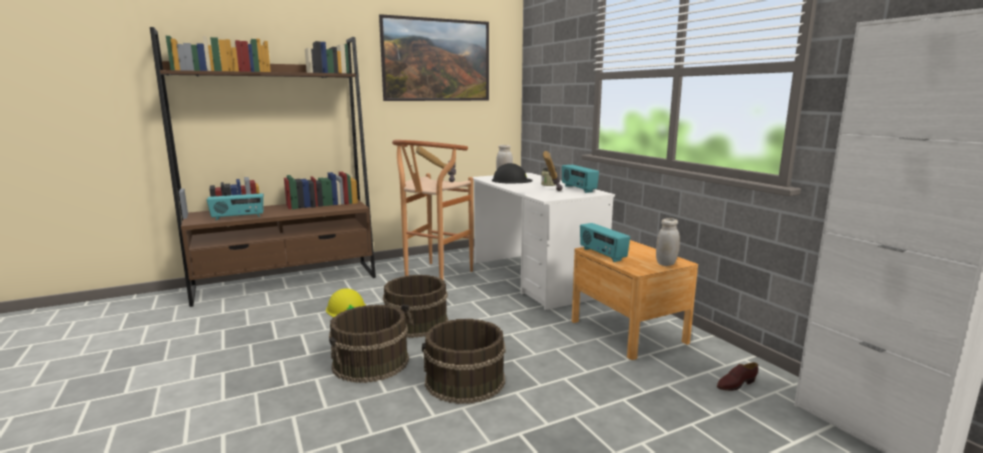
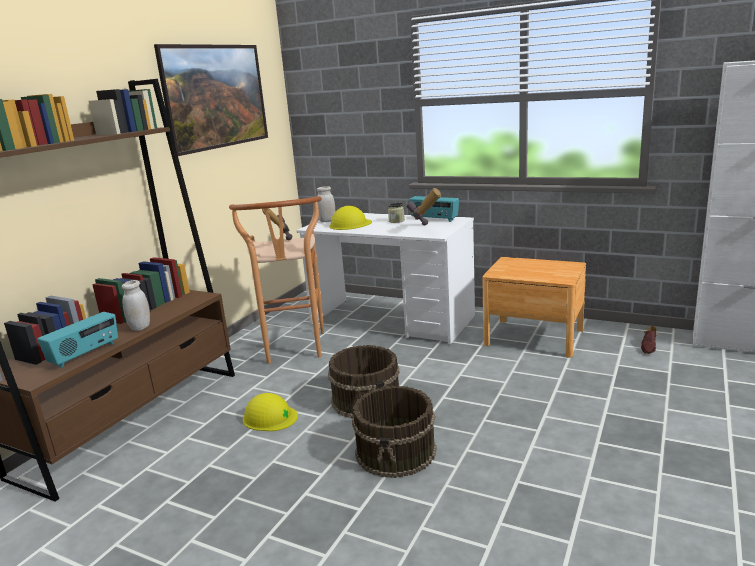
camera: 35 degrees left, 5 degrees up
(465, 381) = (497, 427): brown bucket -> none
(511, 180) = (350, 224): black hard hat -> yellow hard hat
(602, 255) = (514, 275): radio -> none
(666, 263) = (568, 268): white jar -> white jar (140, 327)

